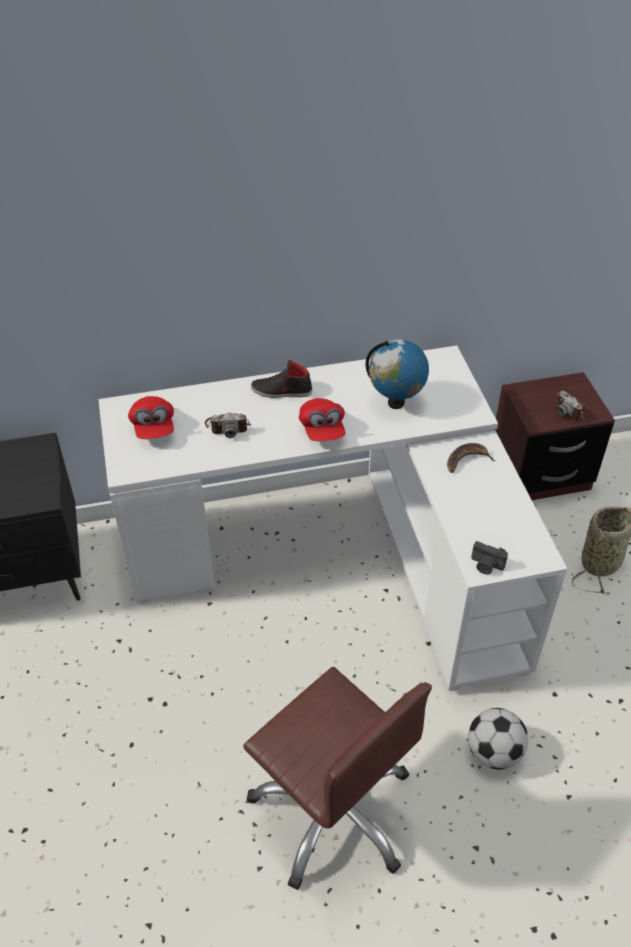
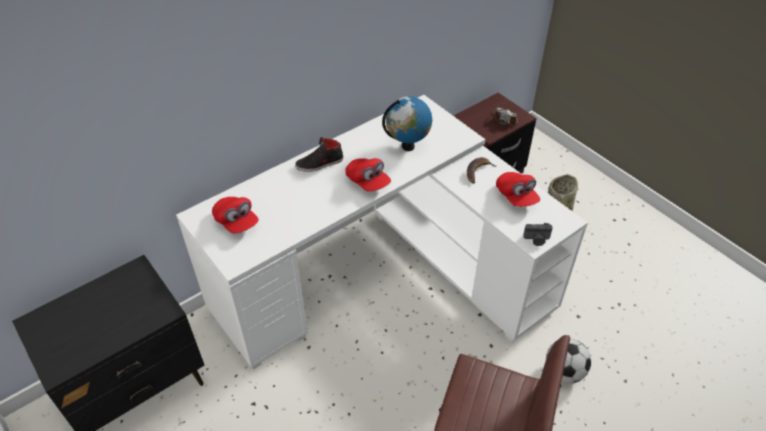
camera: 25 degrees left, 0 degrees up
(228, 426) = (295, 202): camera -> none
(495, 506) = (516, 197): none -> red cap

